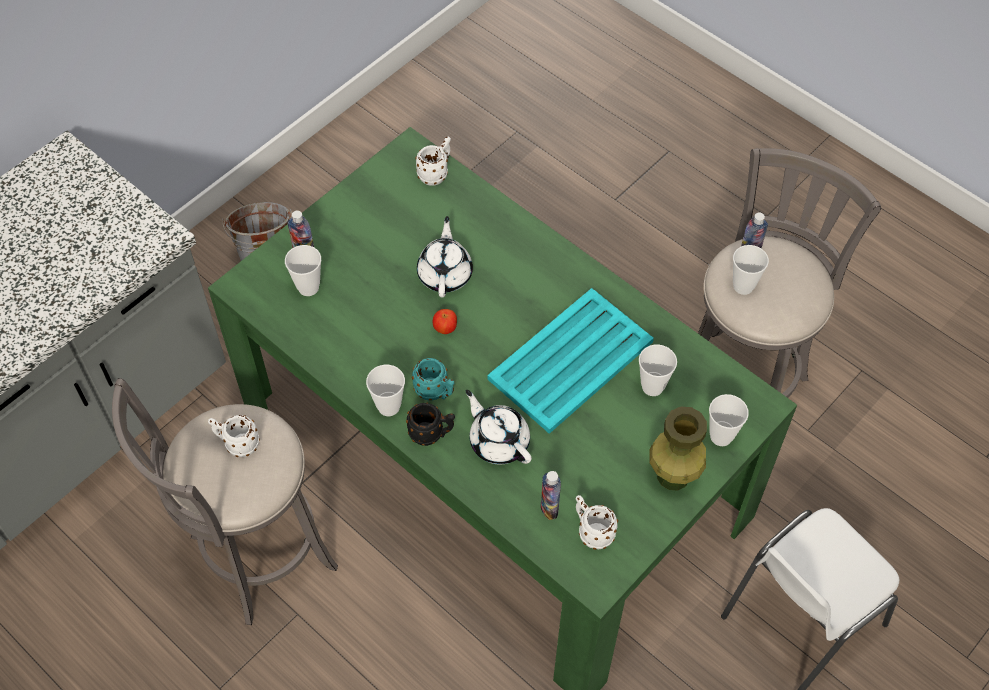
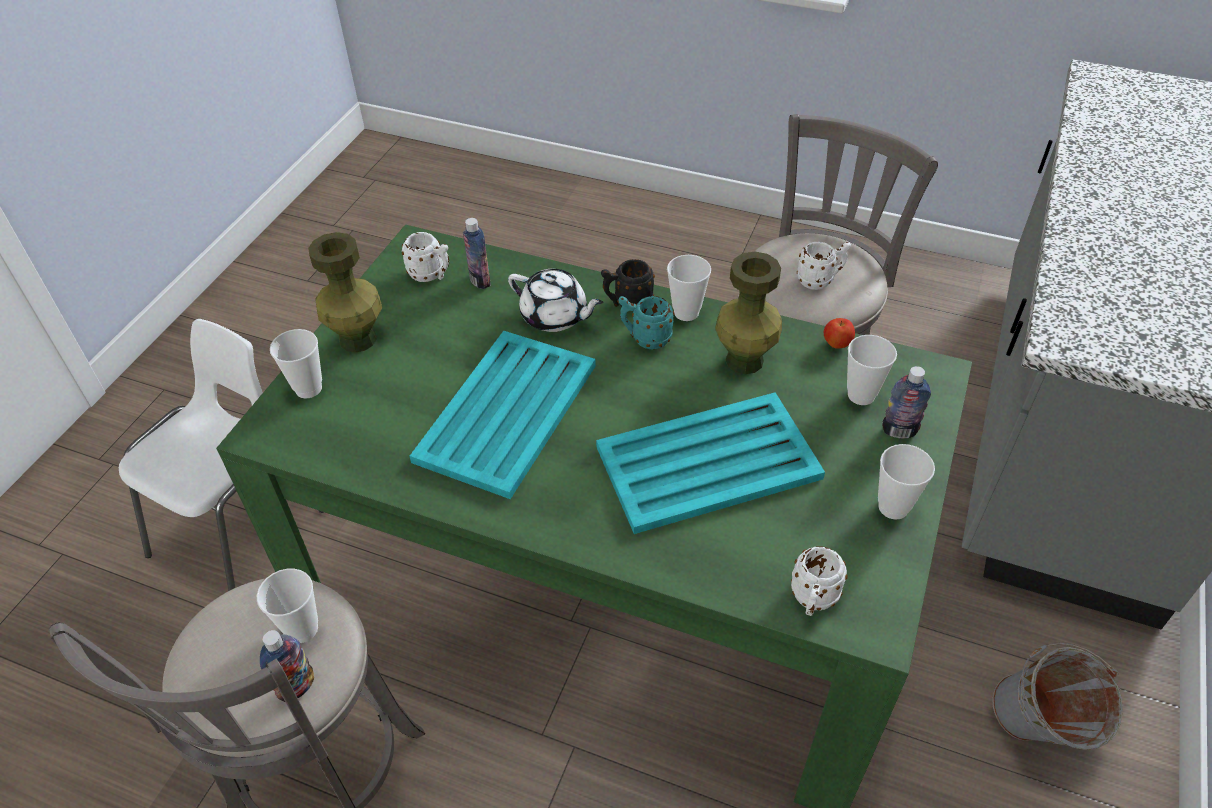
camera: 160 degrees right, 10 degrees down
(371, 344) = (745, 360): none -> green vase
(445, 273) = (710, 462): white teapot -> turquoise tray
(445, 328) = (672, 401): apple -> apple (836, 344)
(652, 386) = (399, 414): cup -> cup (893, 507)

